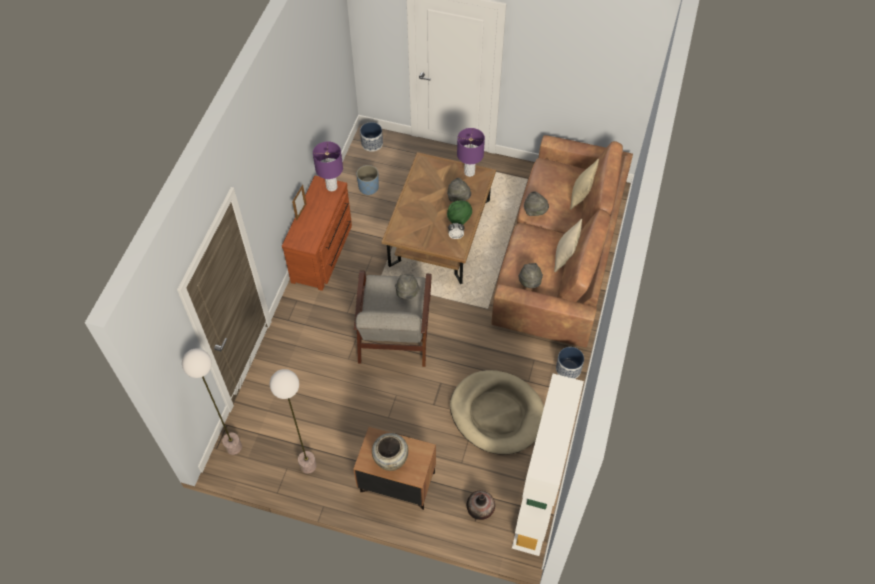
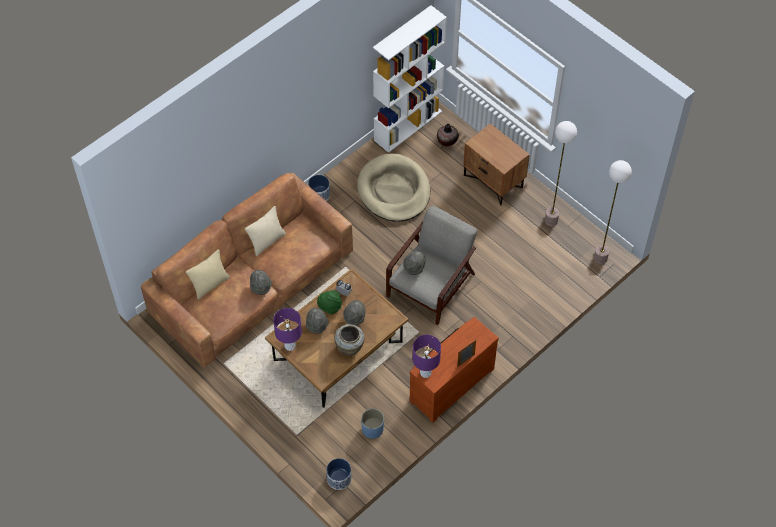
camera: 150 degrees left, 0 degrees up
(390, 460) = (501, 147): beige vase -> beige vase (350, 348)
(530, 283) = (312, 231): grey hat -> grey hat (354, 318)

